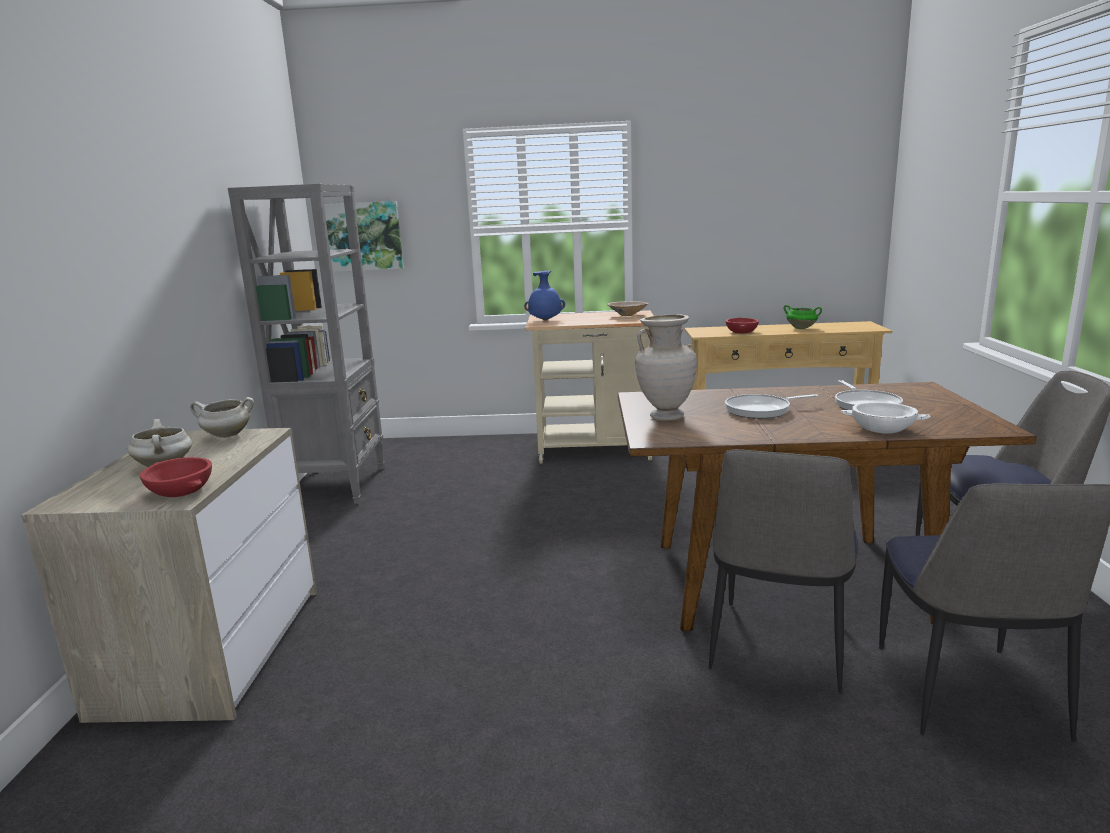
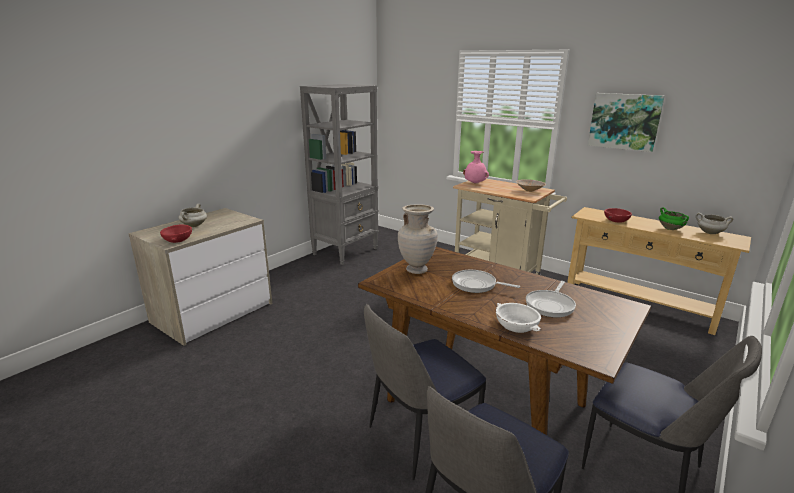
camera: 35 degrees right, 5 degrees up
(226, 435) = (237, 217): white cooking pot -> white cooking pot (709, 233)
(362, 236) = (400, 112): picture -> picture (624, 121)
(545, 320) = (474, 183): blue vase -> pink vase

